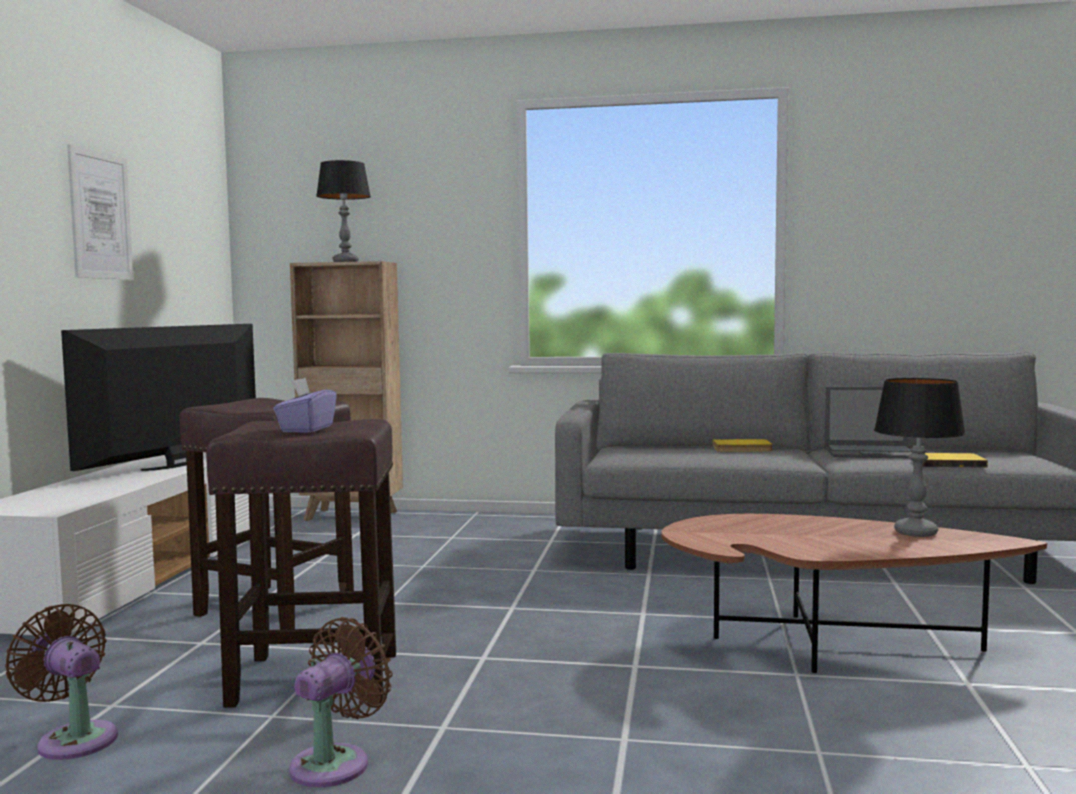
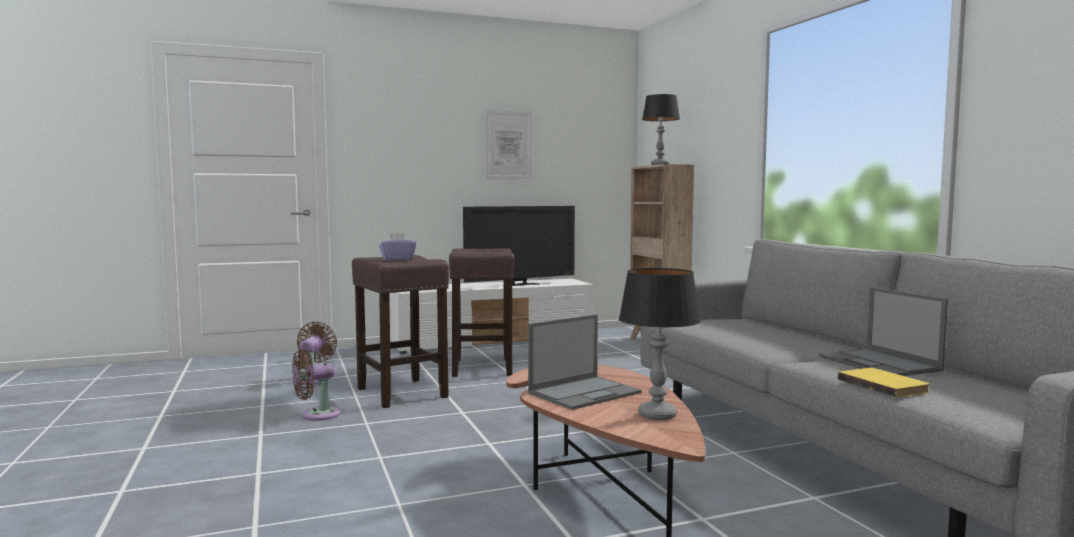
camera: 60 degrees right, 0 degrees up
(177, 465) = (520, 285): television -> television turned 150 degrees clockwise
(336, 763) = (316, 415): brown fan -> brown fan turned 150 degrees clockwise
(742, 448) = (796, 336): yellow book -> none
(813, 539) = (585, 393): none -> laptop

